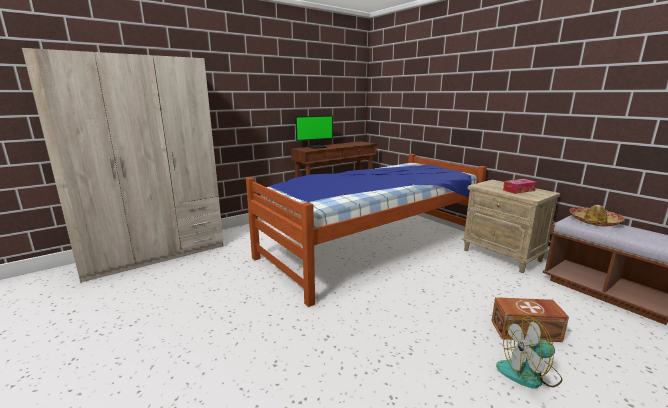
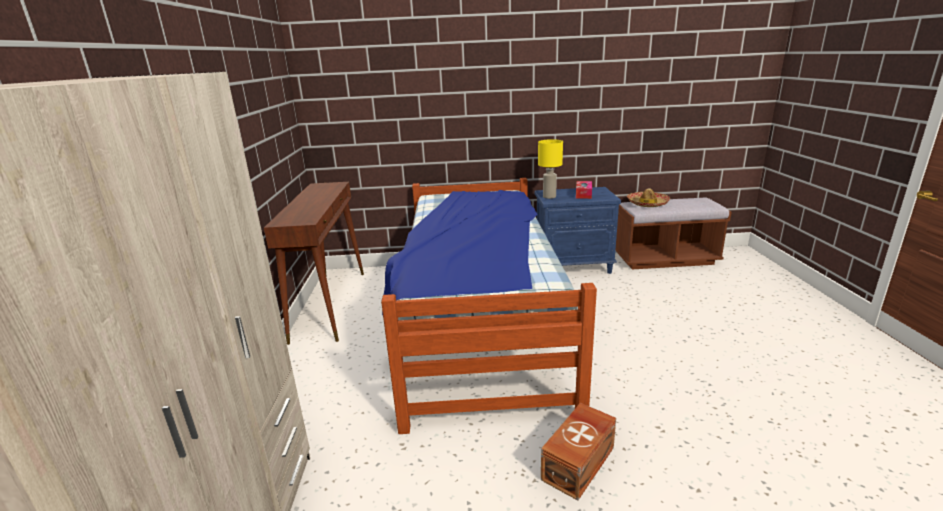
camera: 55 degrees left, 5 degrees up
(317, 147) = (295, 211): monitor -> none
(487, 184) = (549, 197): none -> yellow table lamp
(502, 255) = (574, 266): beige nightstand -> blue nightstand
(526, 331) = (700, 314): brown storage box -> brown storage box (580, 463)
(529, 373) = (754, 340): fan -> none

